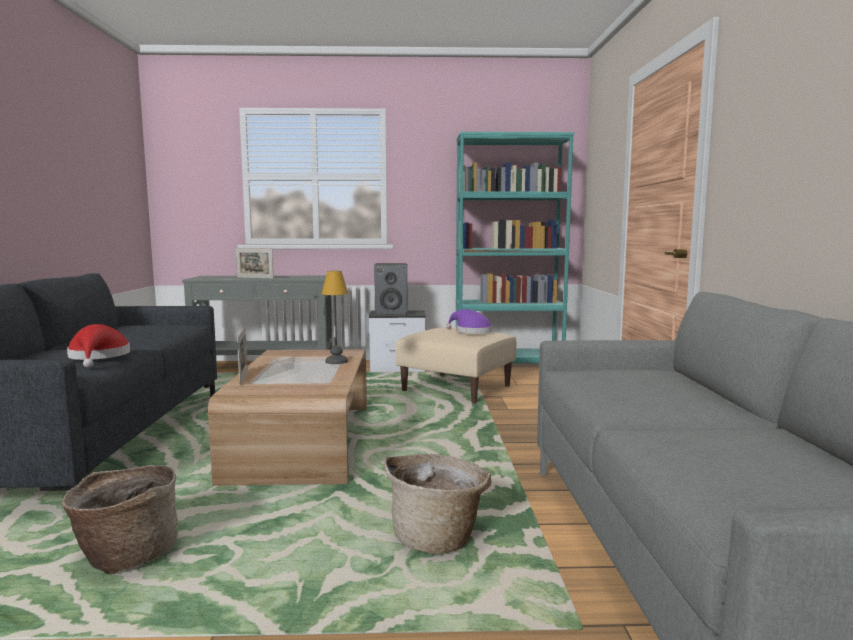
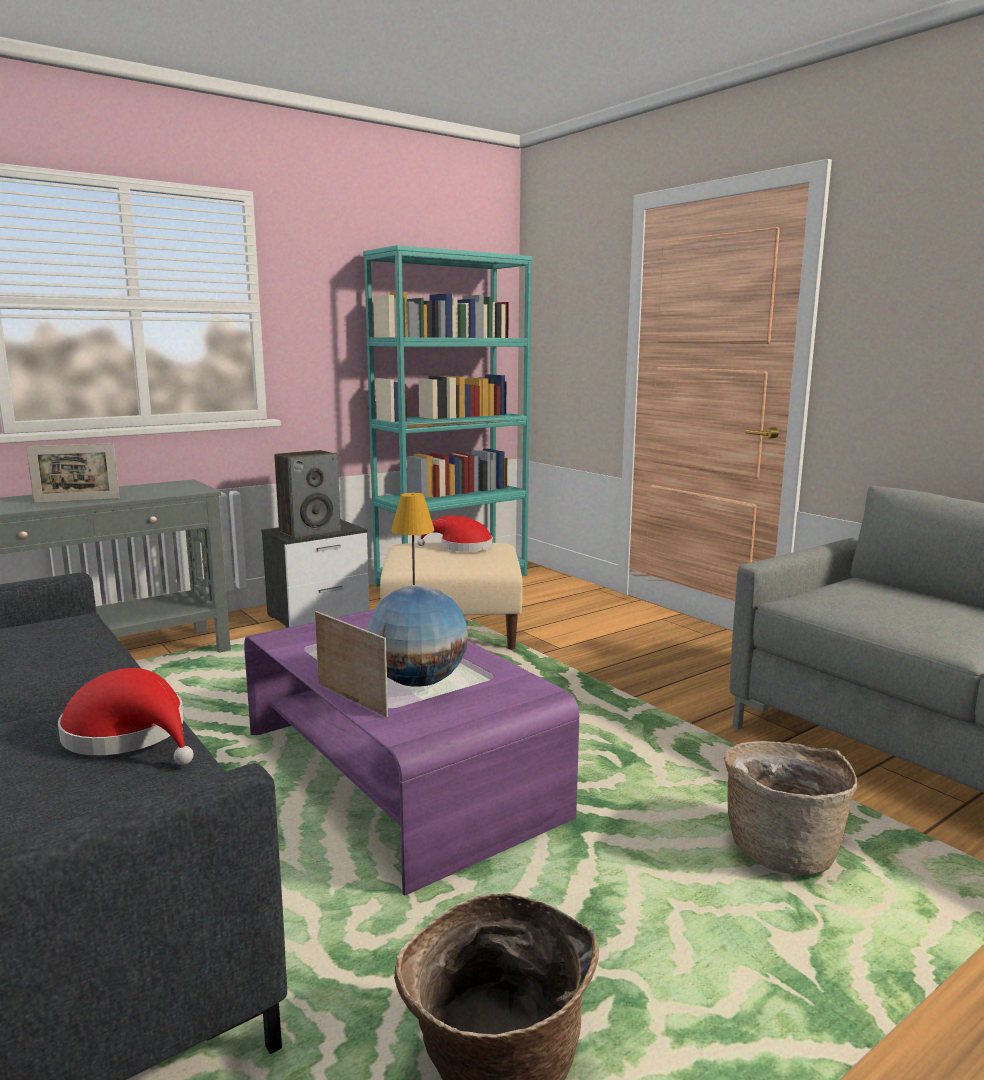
camera: 35 degrees left, 5 degrees up
(287, 377) = (418, 682): none -> globe
(303, 441) = (398, 774): brown coffee table -> purple coffee table
(470, 331) = (461, 547): purple hat -> red hat

